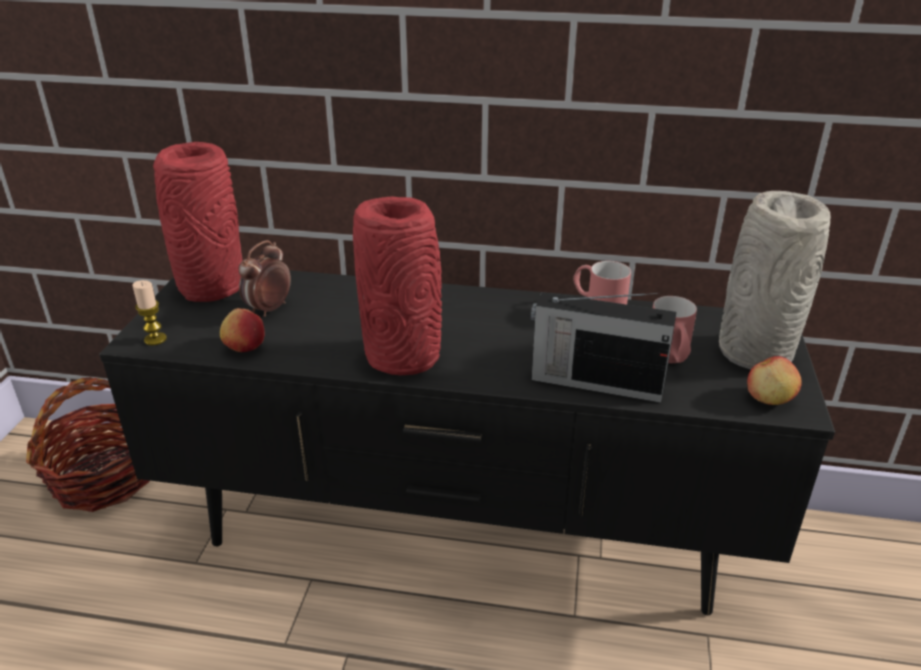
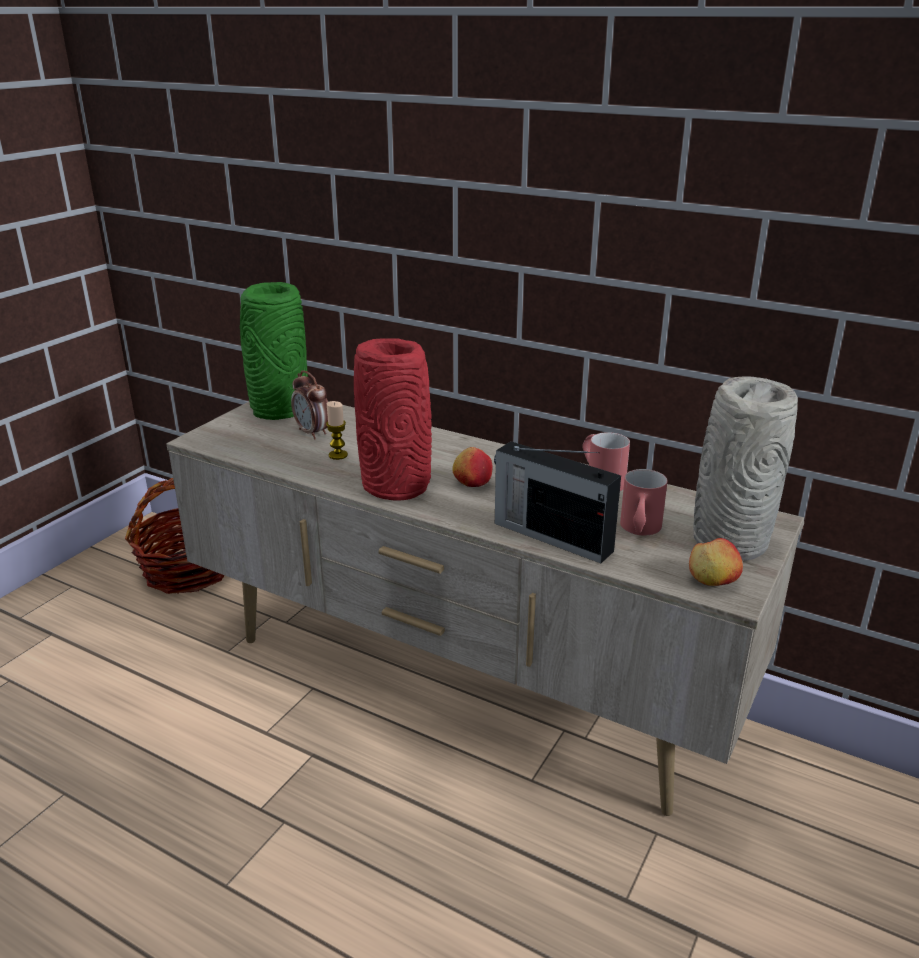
camera: 20 degrees right, 5 degrees down
(155, 339) = (212, 440): candle -> candle (338, 455)
(210, 287) = (278, 409): red vase -> green vase
(245, 346) = (275, 456): apple -> apple (472, 483)
(269, 309) = (313, 433): alarm clock -> alarm clock turned 90 degrees counterclockwise
(460, 538) = (459, 687): black tv stand -> beige tv stand

